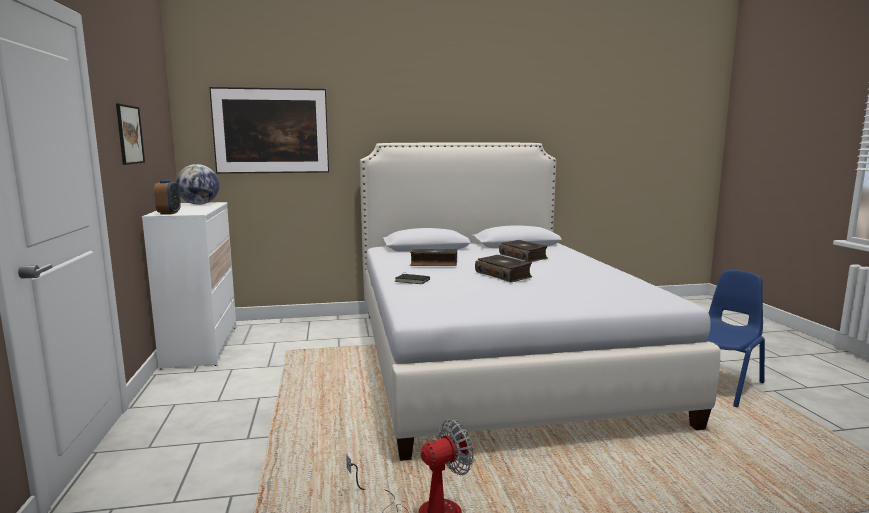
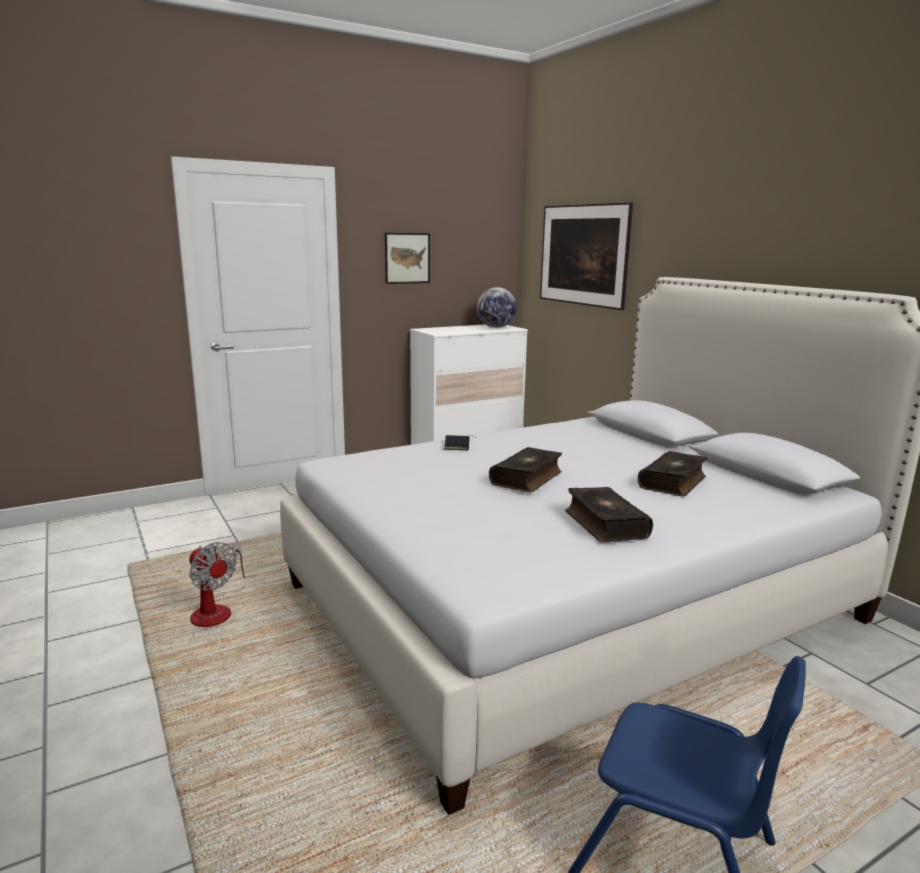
camera: 70 degrees right, 5 degrees up
(169, 213) = (431, 330): alarm clock -> none
(434, 263) = (553, 444): book -> book (604, 524)

